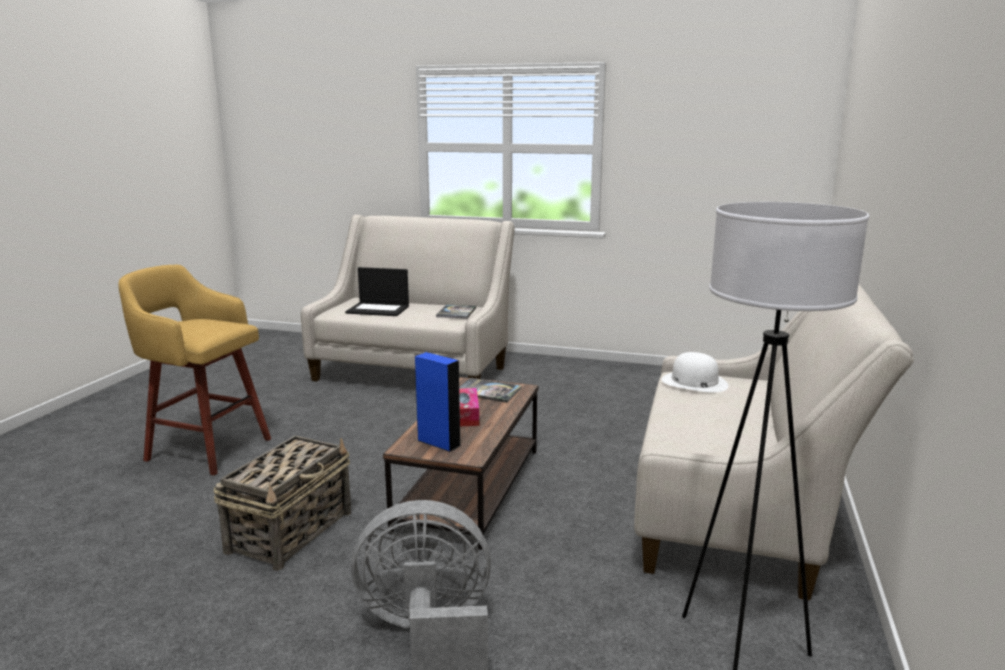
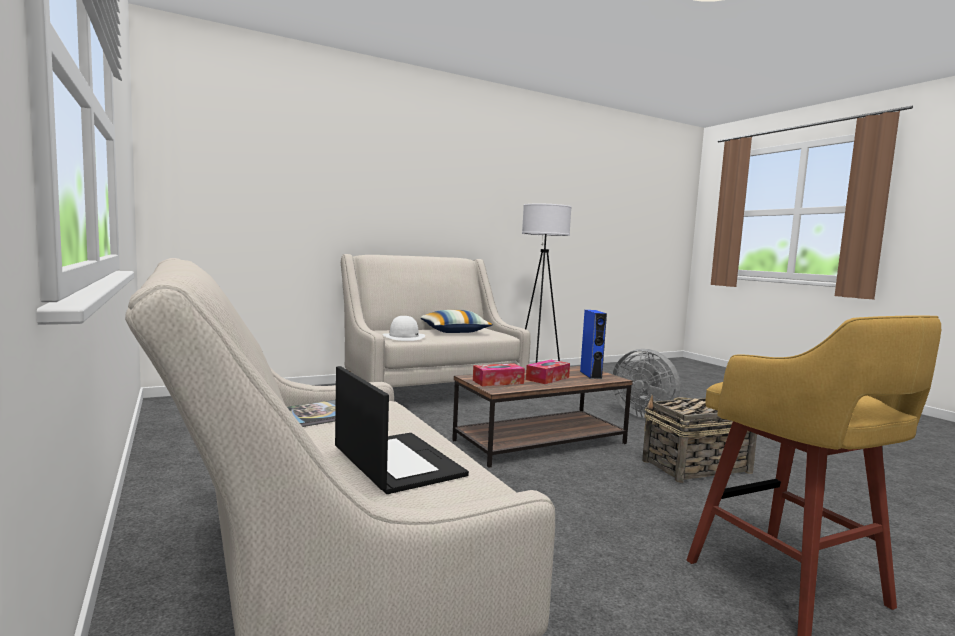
camera: 135 degrees left, 10 degrees down
(488, 391) = (498, 382): book -> tissue box
(724, 422) = (454, 331): none -> pillow

